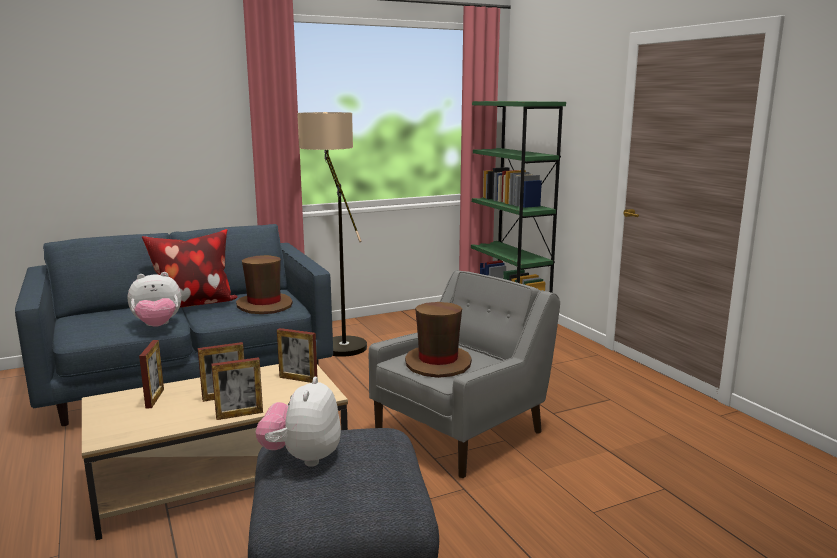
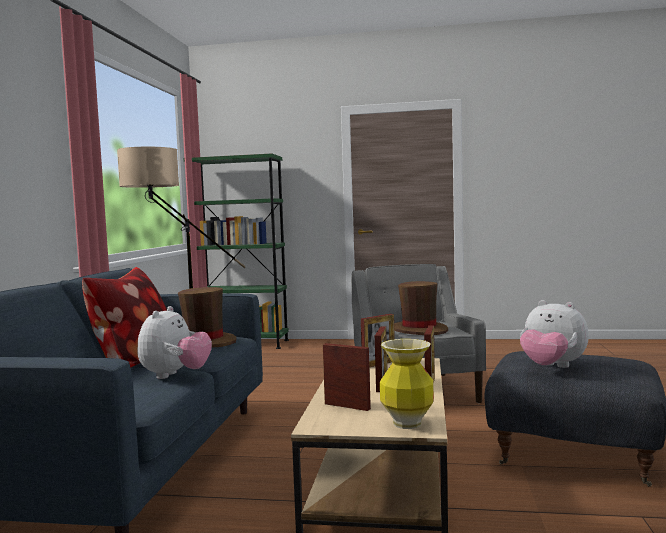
camera: 55 degrees left, 10 degrees down
(115, 430) = (407, 423): none -> vase

